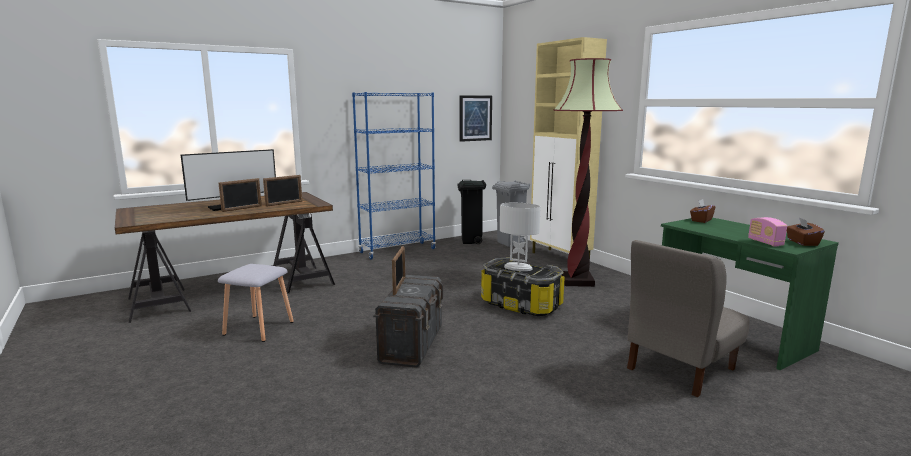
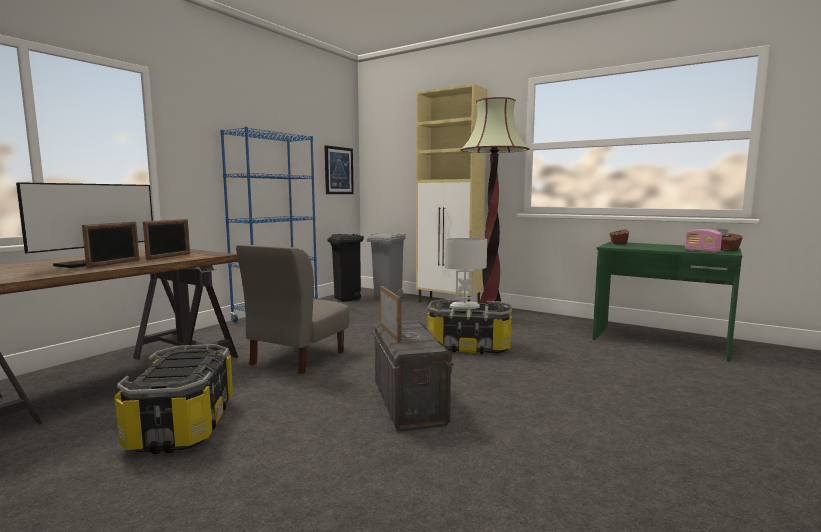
camera: 25 degrees left, 5 degrees down
(258, 328) = (183, 425): grey stool -> storage box
(679, 368) = (668, 375): grey chair -> grey chair (297, 358)

